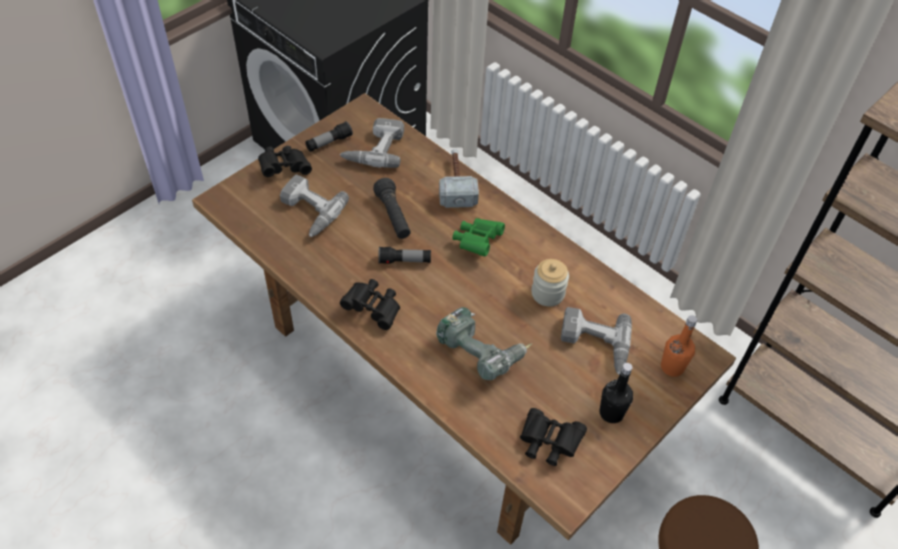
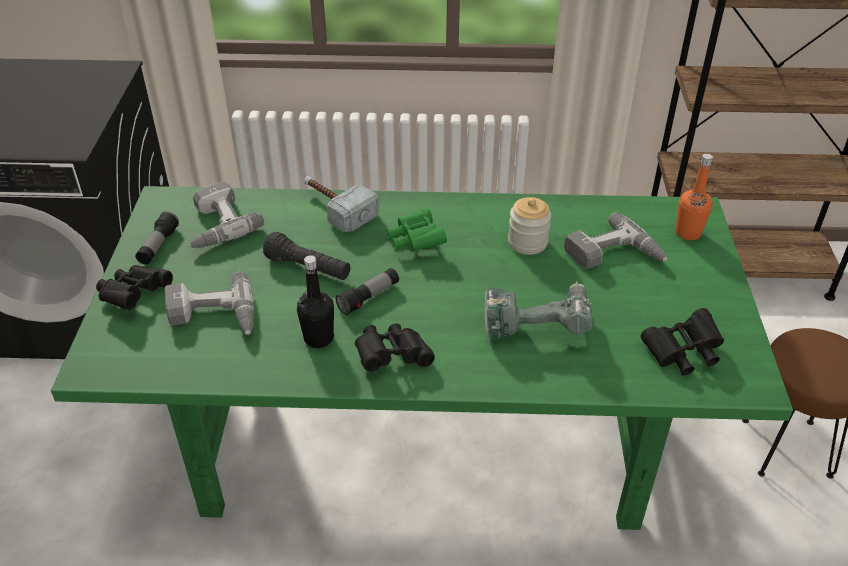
camera: 40 degrees left, 10 degrees down
(445, 378) = (426, 436): brown dining table -> green dining table
(611, 413) = (694, 295): black bottle -> black bottle (318, 338)

